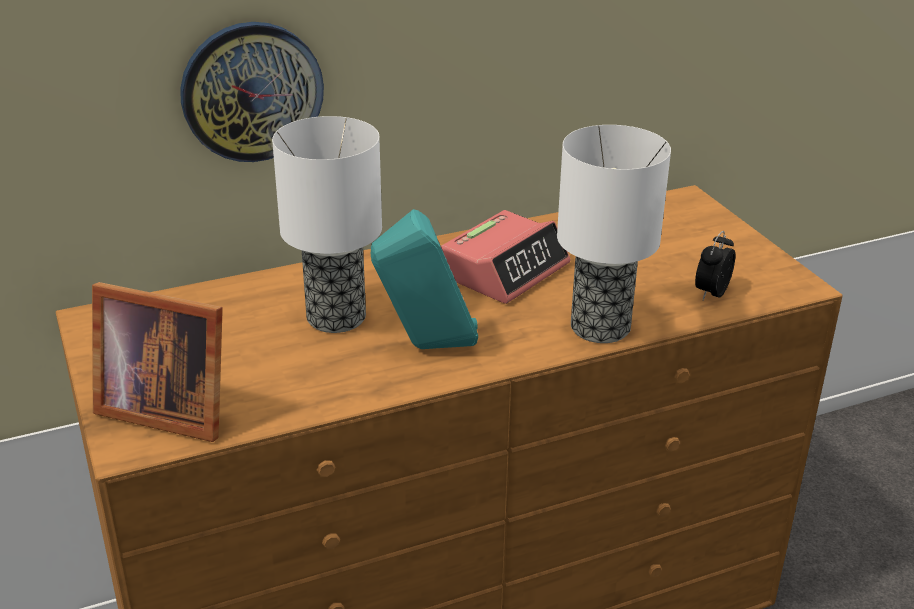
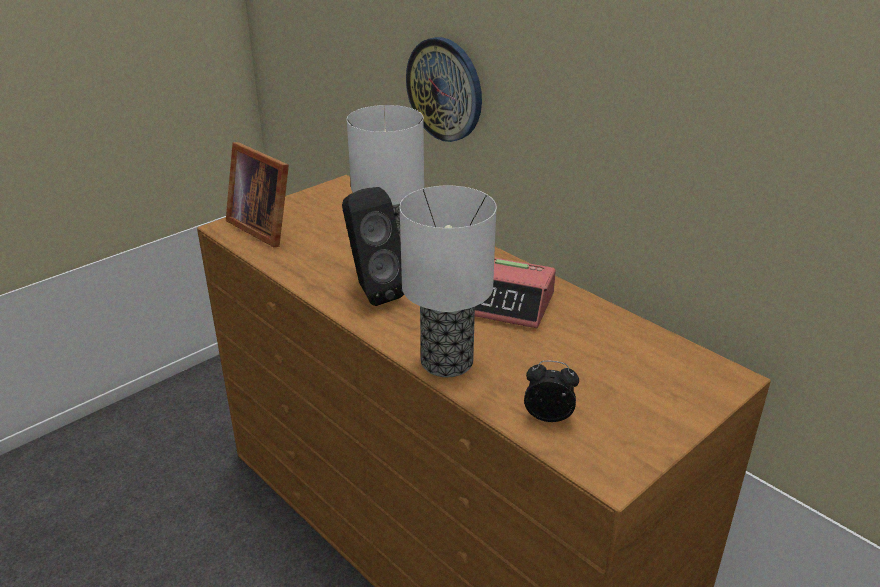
camera: 70 degrees right, 0 degrees up
(165, 408) = (264, 227): picture frame -> picture frame turned 45 degrees counterclockwise
(425, 347) = (372, 292): turquoise speaker -> black speaker

